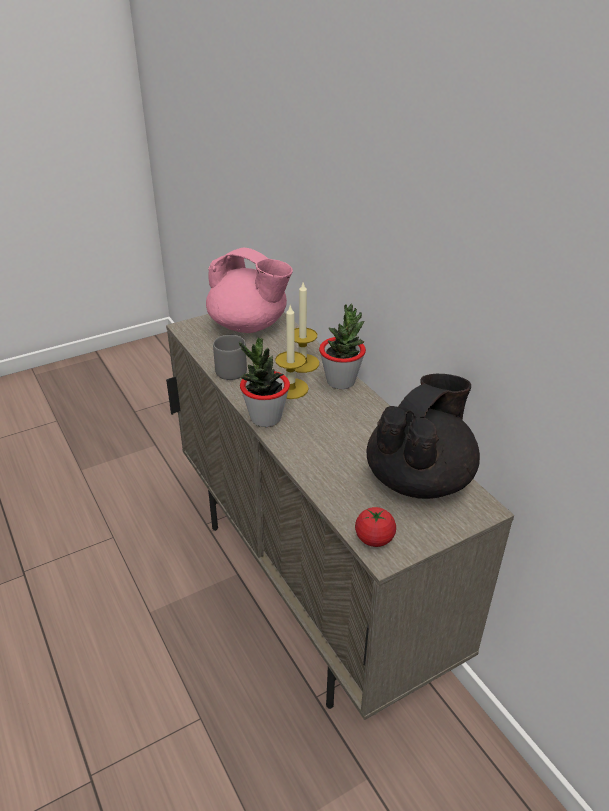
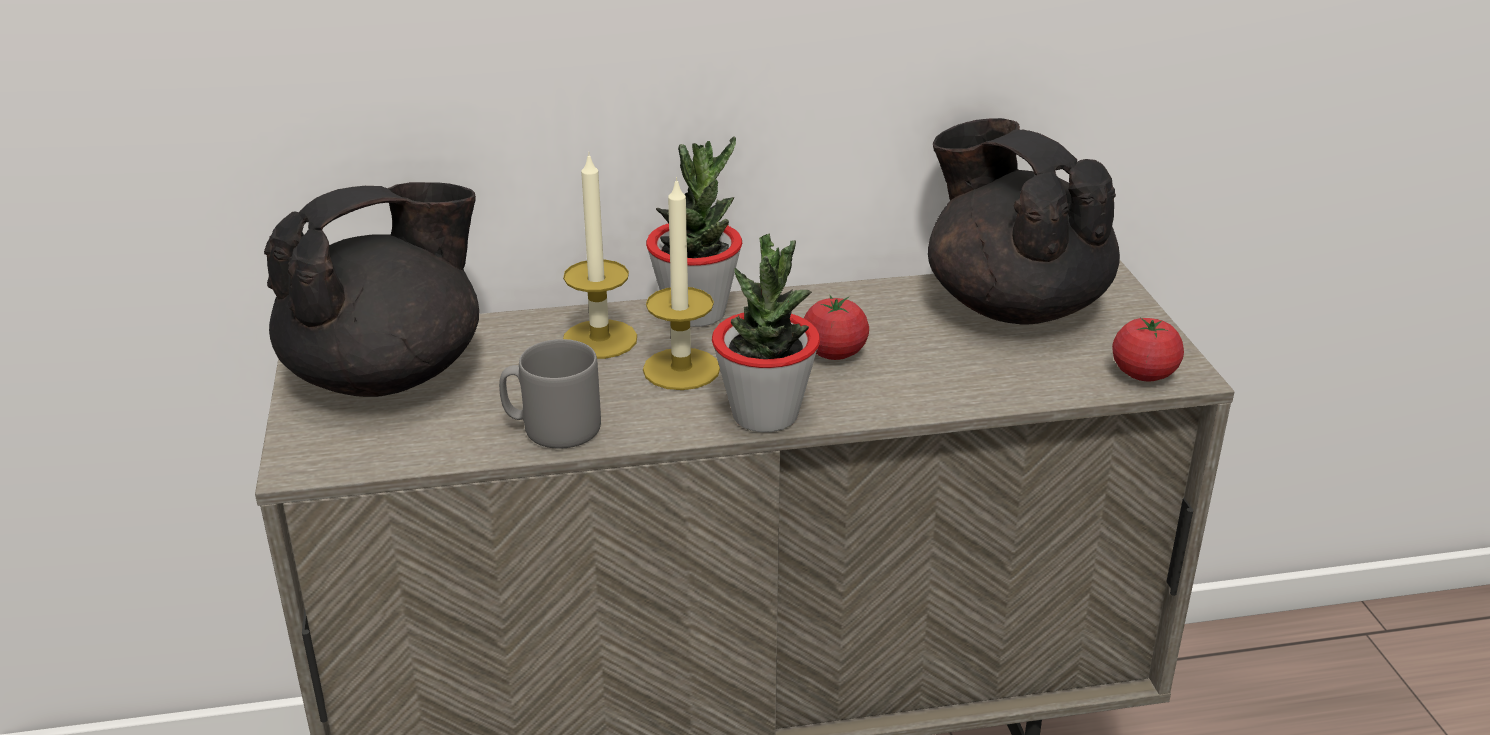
camera: 70 degrees left, 5 degrees down
(249, 326) = (388, 374): pink teapot -> black teapot
(330, 427) = (834, 352): none -> tomato

